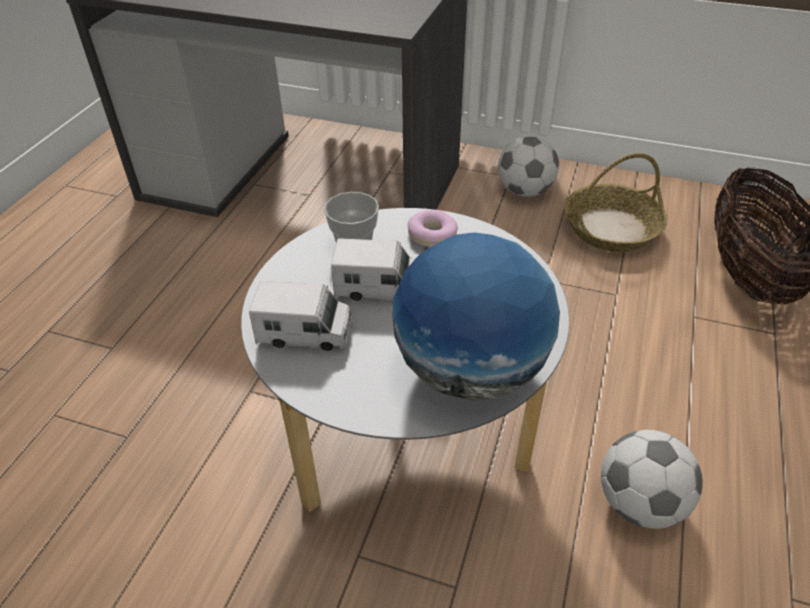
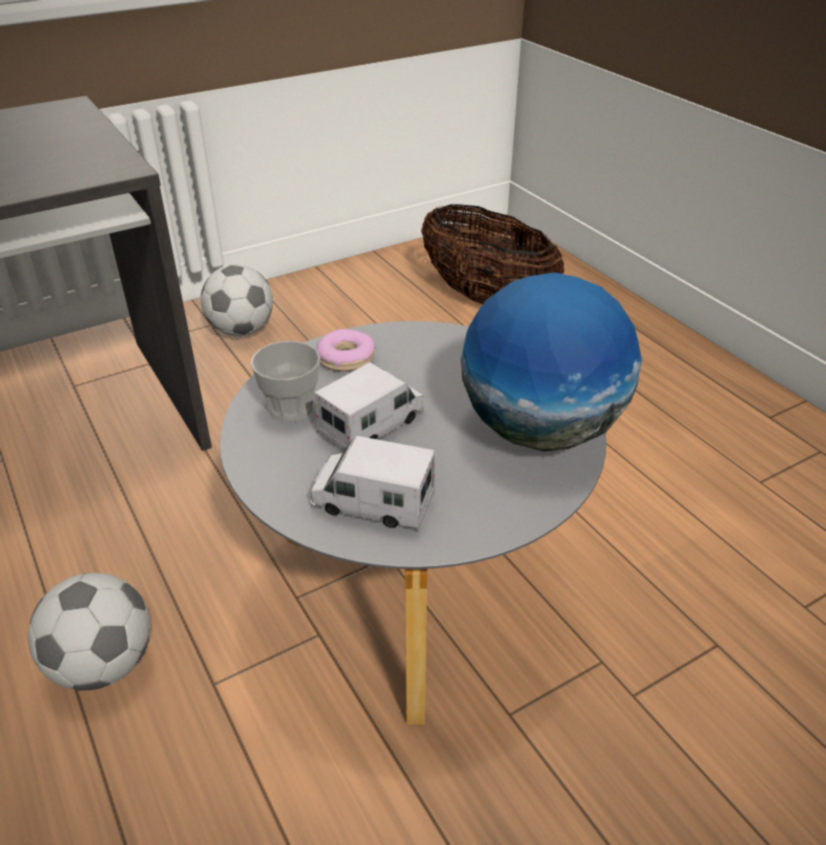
camera: 50 degrees left, 5 degrees down
(305, 333) = (373, 503): toy truck -> toy truck turned 120 degrees counterclockwise
(611, 229) = (354, 321): basket -> none
(639, 503) = (624, 497): football -> football (103, 664)

